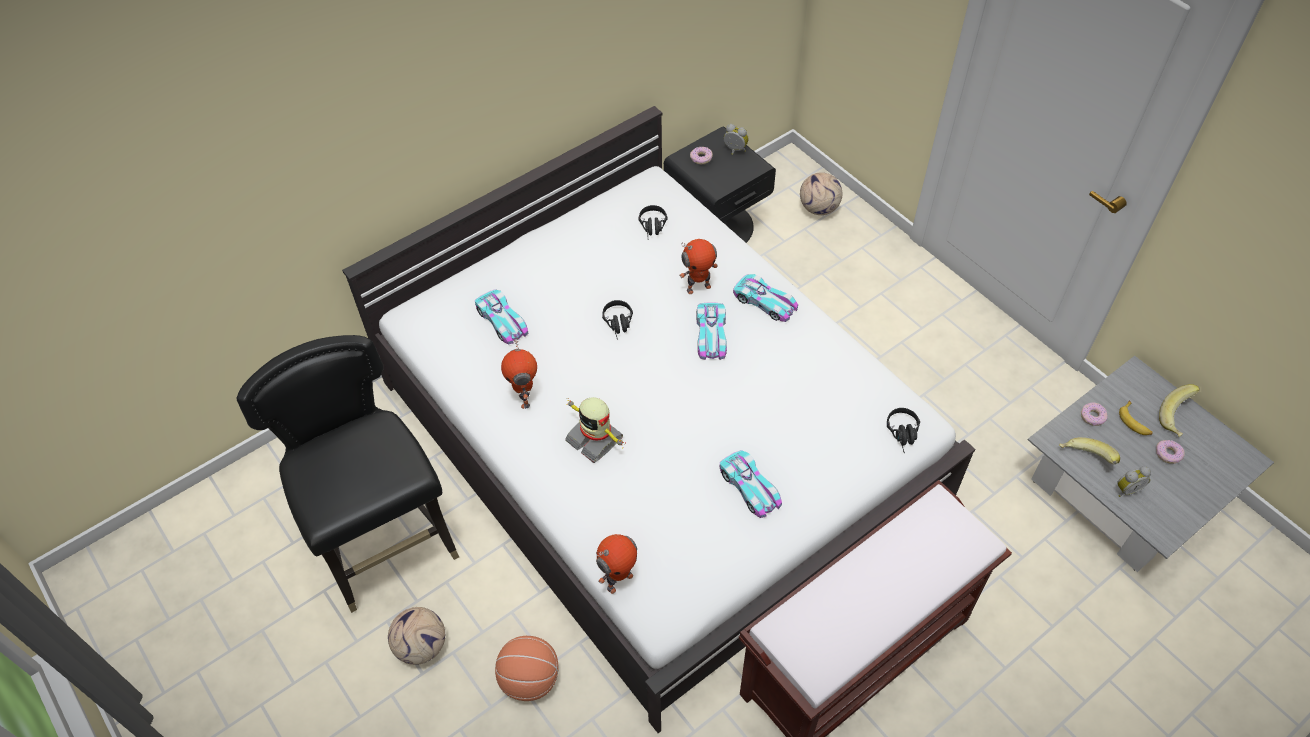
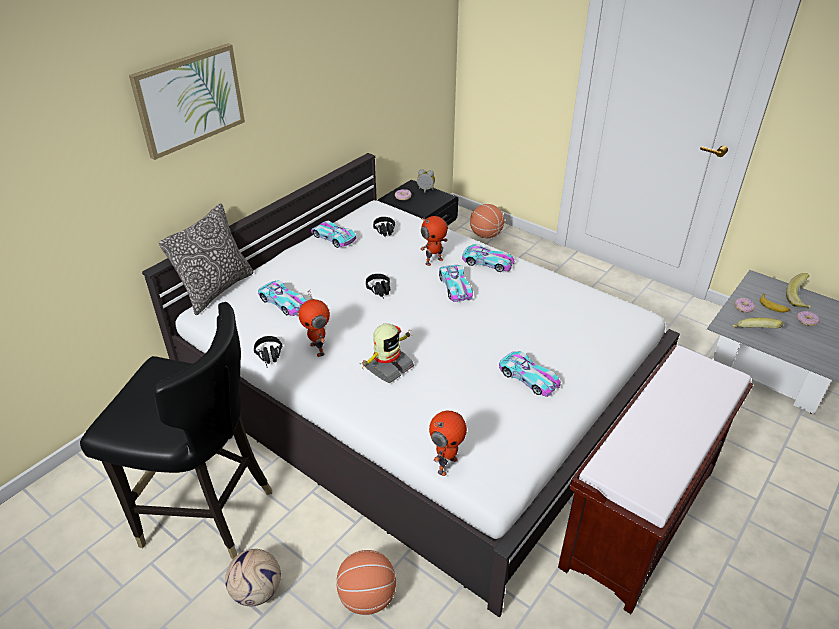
camera: 15 degrees left, 15 degrees down
(388, 546) = (207, 513): black chair -> black chair turned 150 degrees clockwise
(406, 85) = (189, 99): none -> picture
(431, 286) = (216, 290): none -> pillow
(586, 226) = (333, 238): none -> toy car
(595, 438) = (388, 366): toy robot -> toy robot turned 75 degrees counterclockwise
(819, 208) = (486, 235): football -> basketball
(903, 435) = (630, 325): black headphones -> black headphones (270, 357)
(1126, 489) = (792, 346): alarm clock -> none

